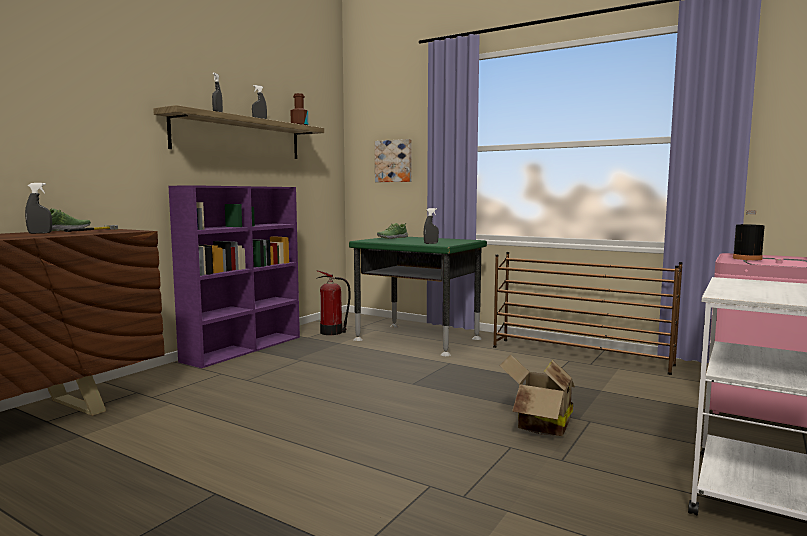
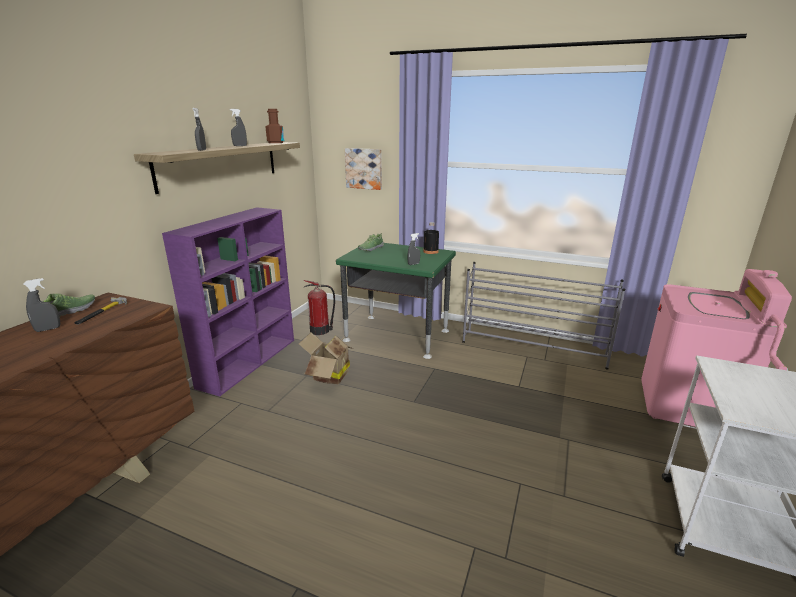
camera: 10 degrees left, 15 degrees up
(539, 425) = (532, 450): cardboard box -> cardboard box (328, 376)
(579, 356) = (533, 349): brown shoe rack -> grey shoe rack
(747, 258) = (690, 298): black bottle -> black bottle (430, 251)

